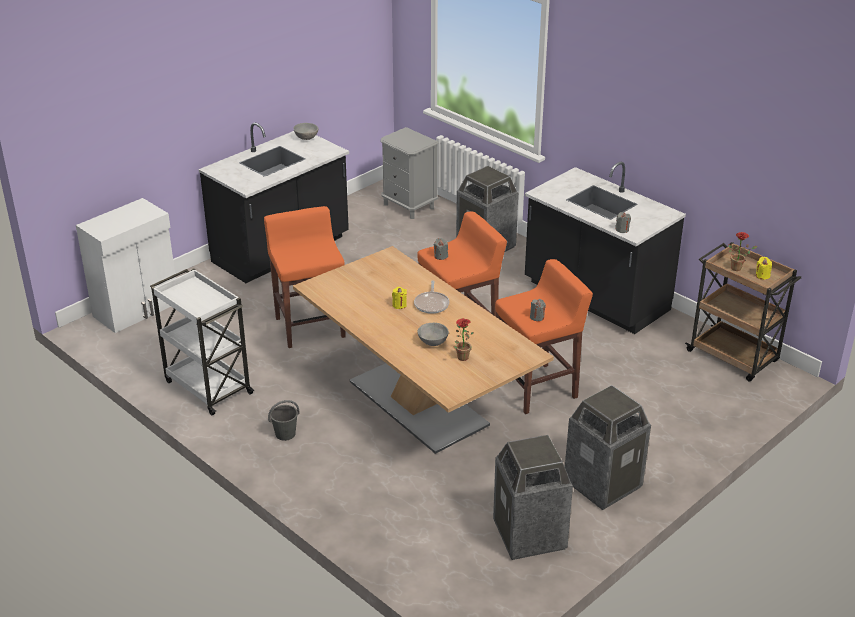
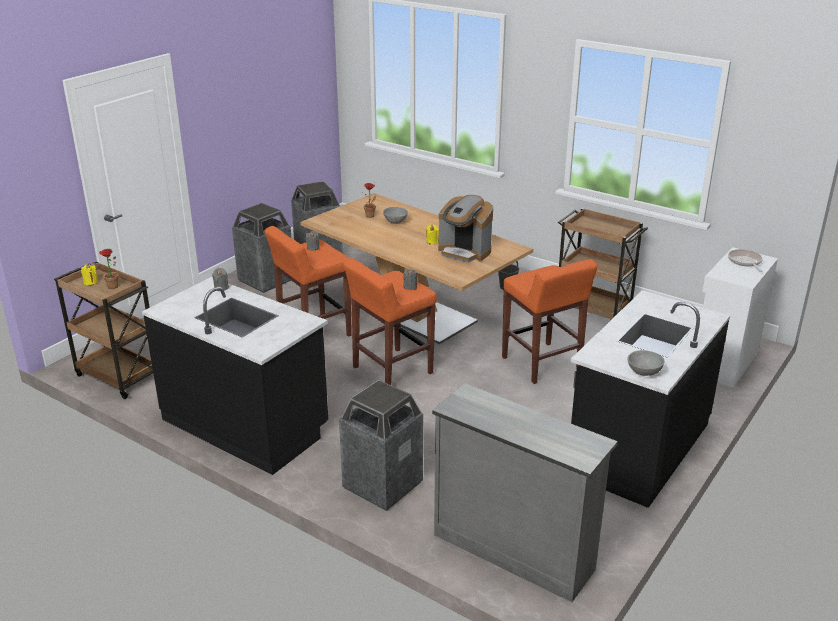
camera: 170 degrees right, 5 degrees down
(207, 386) = (593, 309): white cart -> brown cart
(369, 287) = (464, 252): none -> coffee machine
(409, 206) = (513, 550): grey nightstand -> grey dresser
(432, 304) = (405, 245): frying pan -> frying pan (745, 262)

